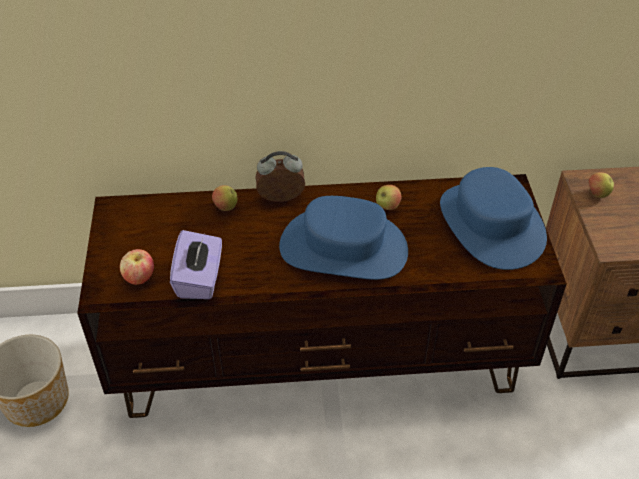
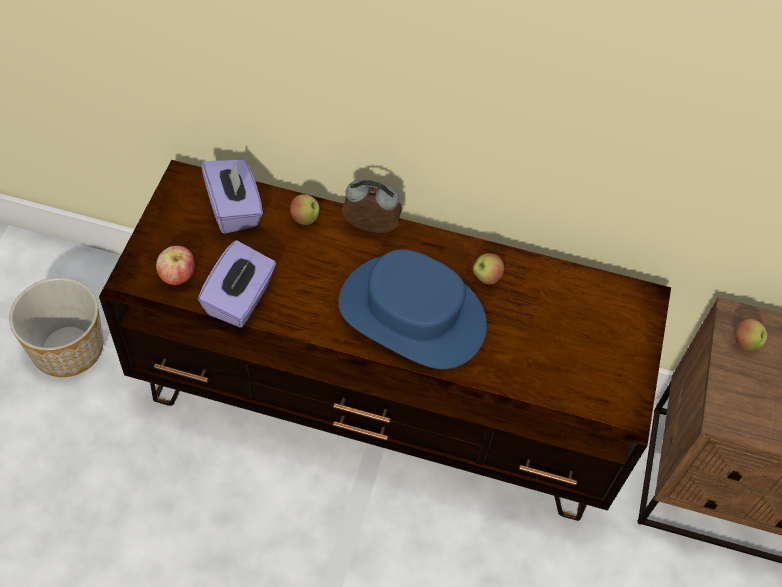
camera: 15 degrees right, 10 degrees up
(164, 216) = (234, 209): none -> purple tissue box
(490, 224) = (594, 340): blue hat -> none

